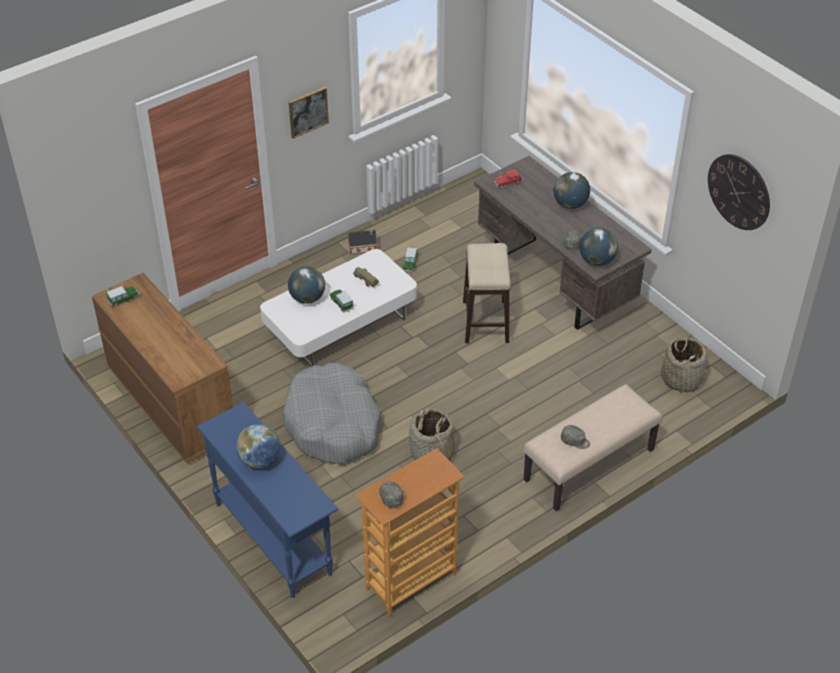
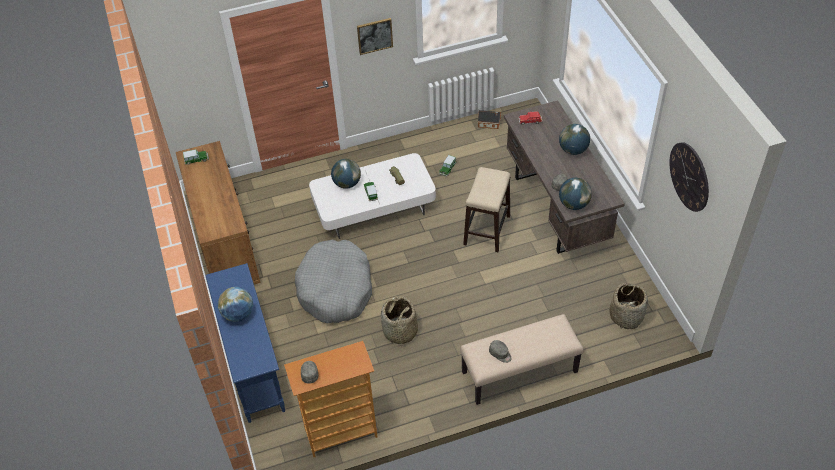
camera: 20 degrees right, 5 degrees up
(363, 247) = (417, 147): toy house -> toy house (490, 123)

